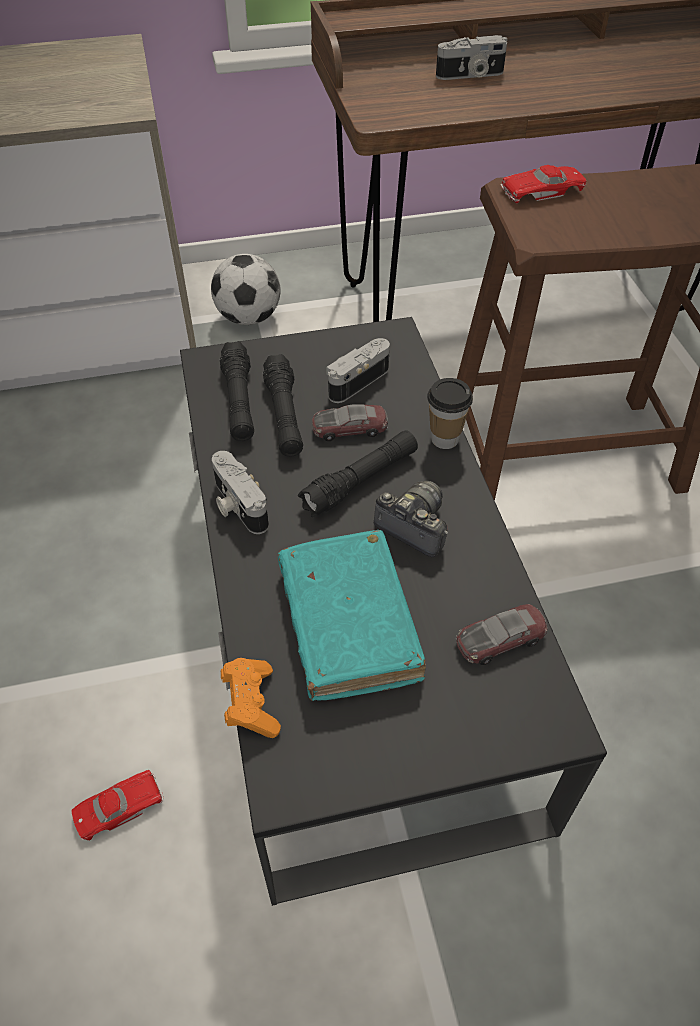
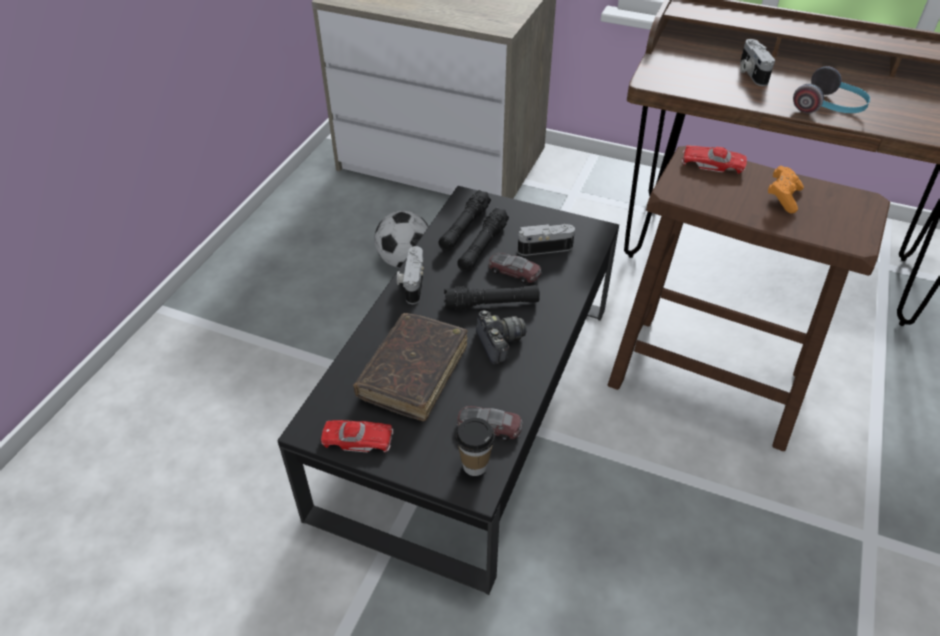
camera: 35 degrees right, 5 degrees down
(119, 807) = (268, 427): red toy car -> red toy car (358, 439)
(249, 318) = (562, 194): football -> football (405, 261)
(251, 704) = (329, 383): orange game controller -> orange game controller (782, 197)
(348, 623) = (413, 372): turquoise book -> brown book
(444, 439) = (566, 305): cup -> cup (474, 465)
(470, 75) = (750, 72): camera -> camera turned 60 degrees clockwise
(585, 89) = (830, 108): none -> headphones

